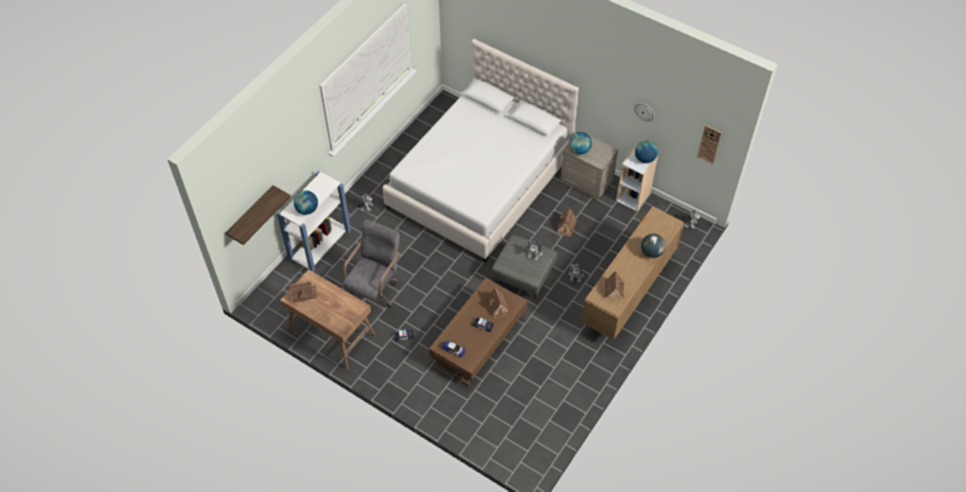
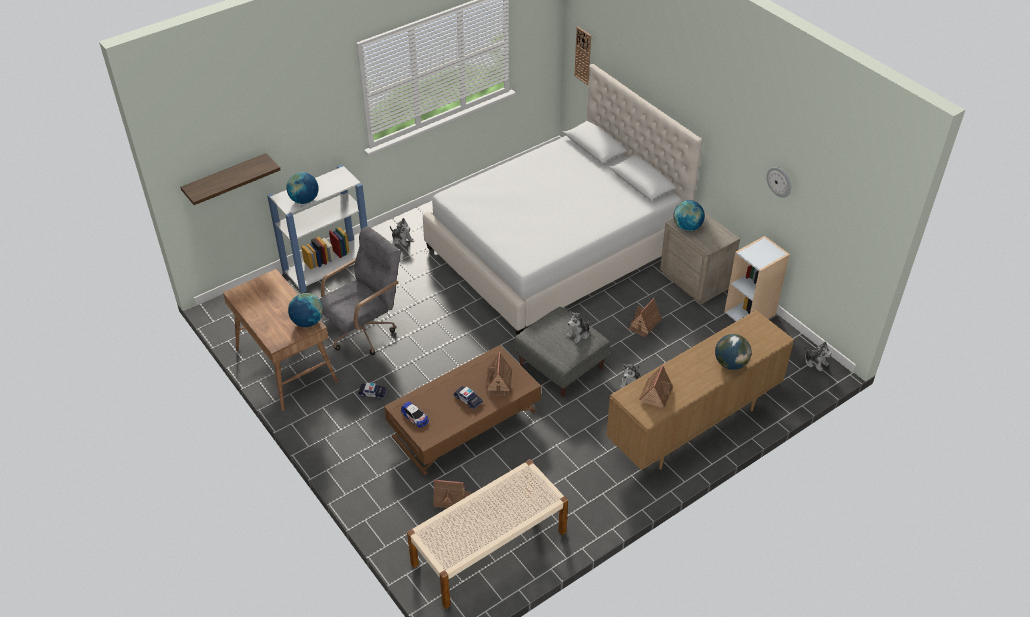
camera: 20 degrees right, 10 degrees down
(304, 294) = (255, 293): toy house -> toy house (451, 499)
(535, 423) = (489, 548): none -> beige bench
(644, 159) = (769, 253): globe -> globe (307, 322)
(709, 144) = (857, 239): wall clock -> wall clock (583, 55)

